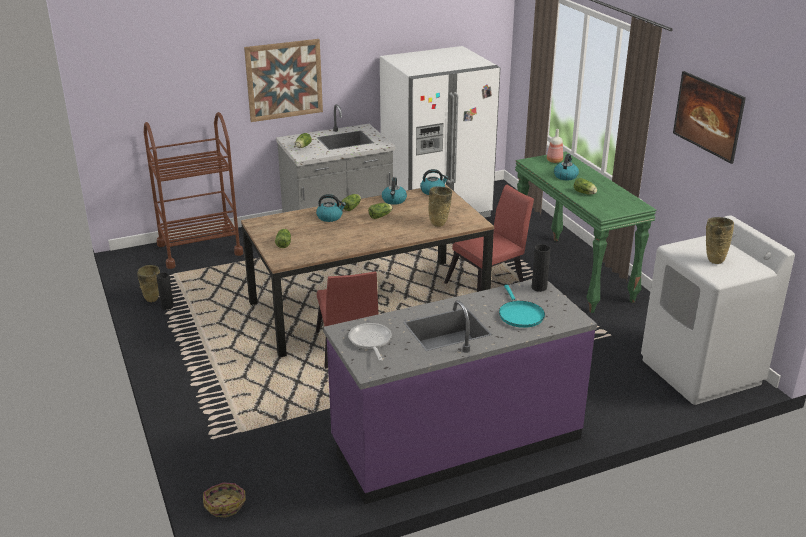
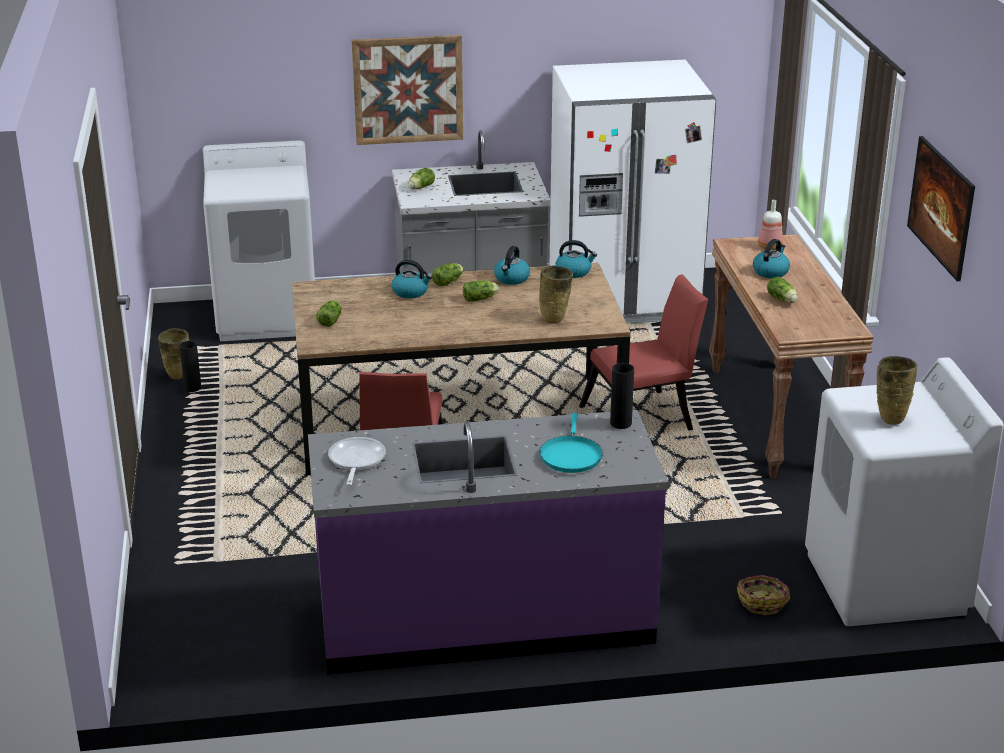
camera: 15 degrees right, 0 degrees up
(200, 249) = (267, 316): brown cart -> white washing machine
(225, 505) = (158, 645): basket -> basket (763, 602)
(573, 273) = (777, 418): green console table -> brown console table

